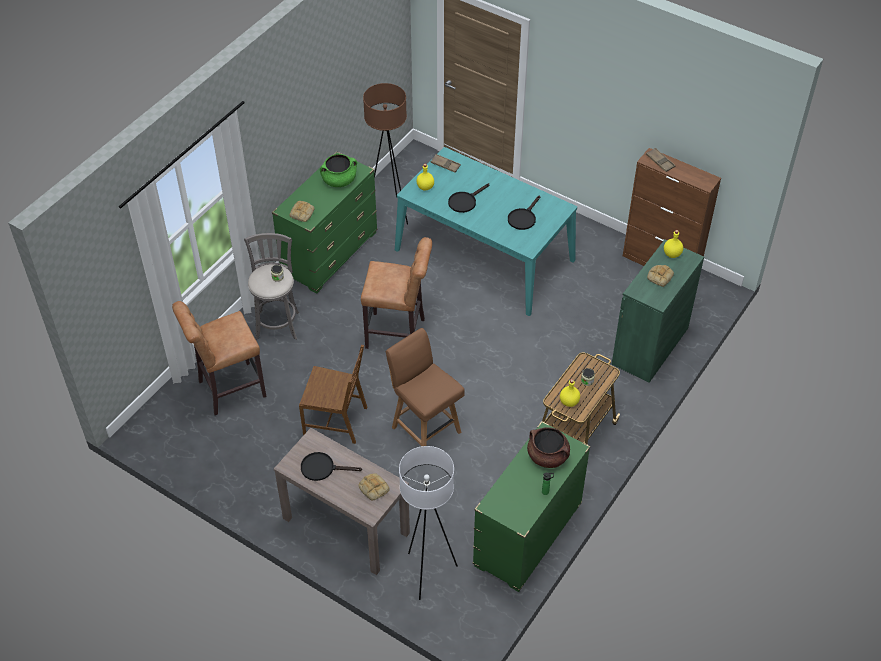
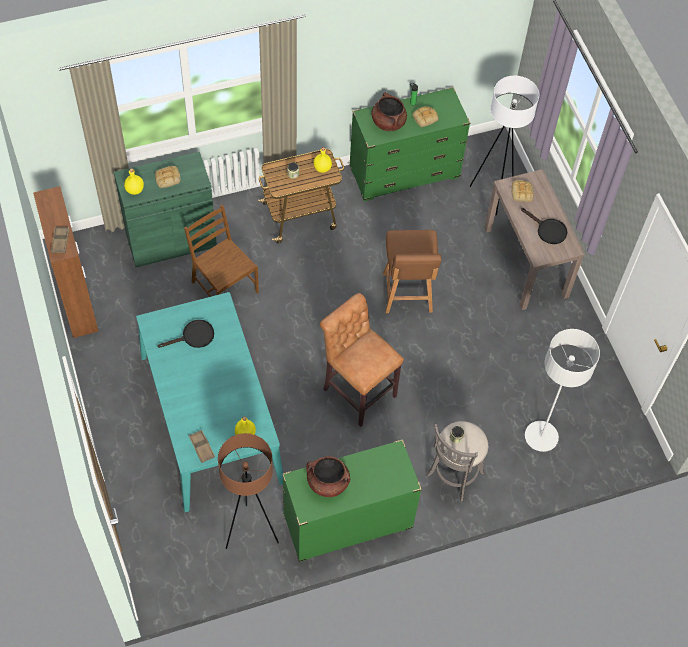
camera: 145 degrees left, 10 degrees up
(228, 390) = (541, 437): brown stool -> grey floor lamp
(302, 213) = (394, 466): bread -> bread (425, 117)
(336, 420) = (471, 347): brown chair -> brown chair (224, 287)
(339, 180) = (327, 482): green cooking pot -> brown cooking pot
(465, 201) = (225, 391): black frying pan -> none

